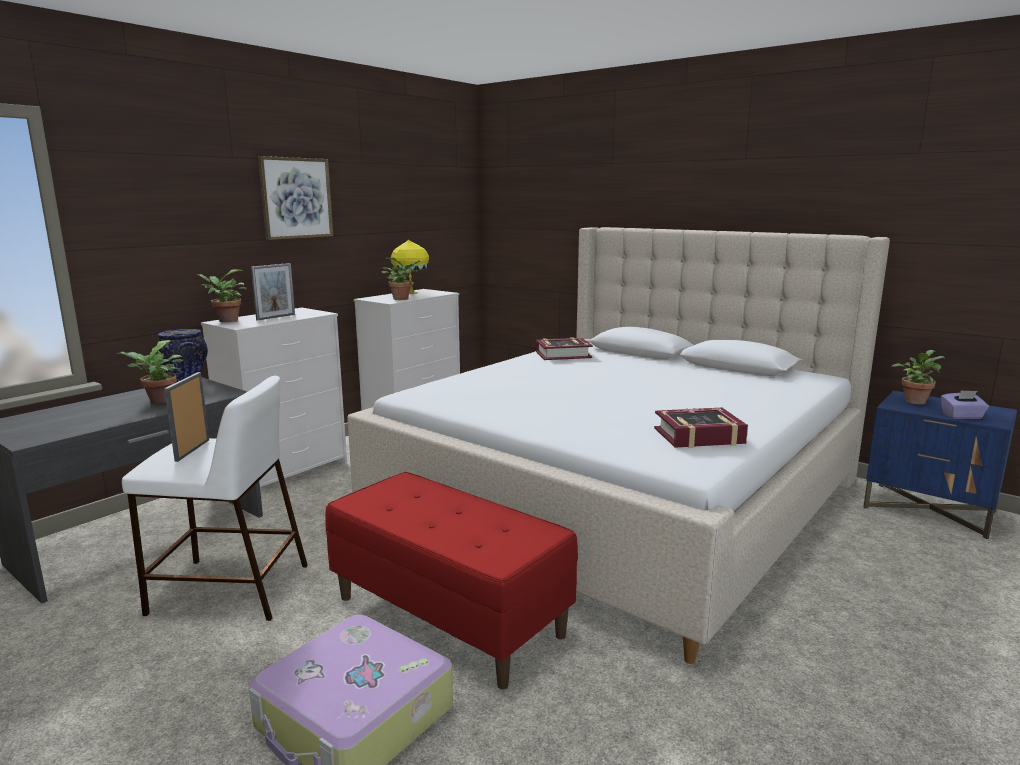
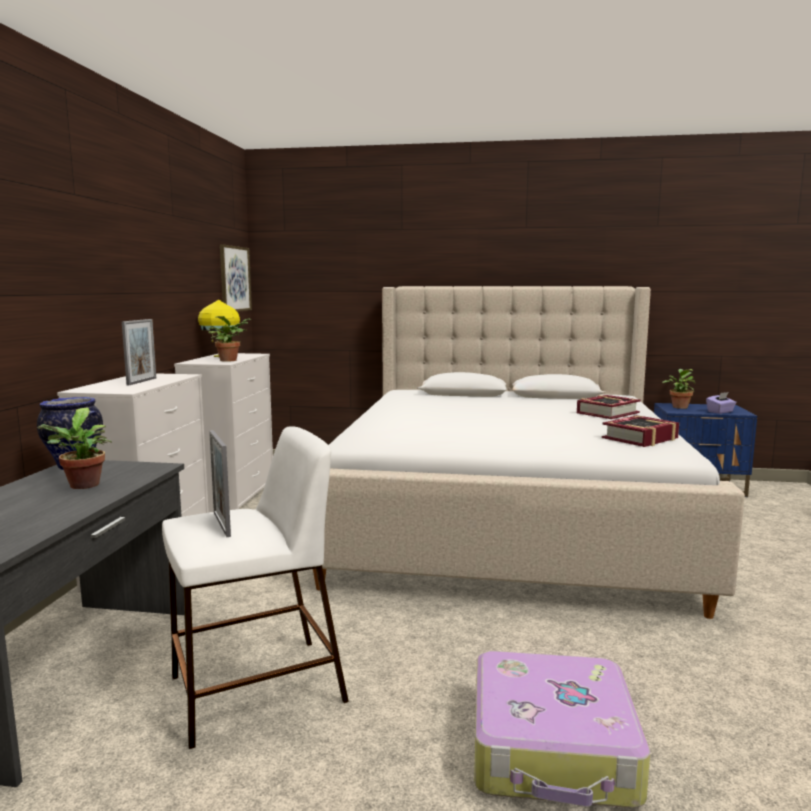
camera: 30 degrees left, 5 degrees down
(225, 321) = (88, 388): potted plant -> none
(296, 198) = (127, 248): picture -> picture (234, 279)
(449, 616) = (505, 642): red bench -> none
(563, 355) = (411, 401): book -> book (607, 413)

